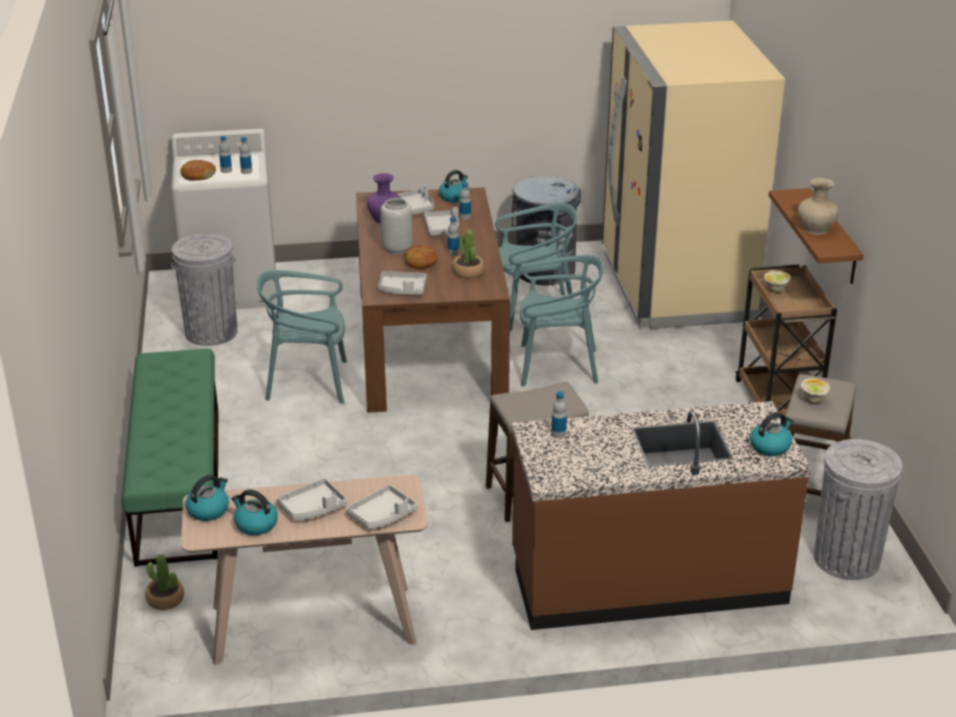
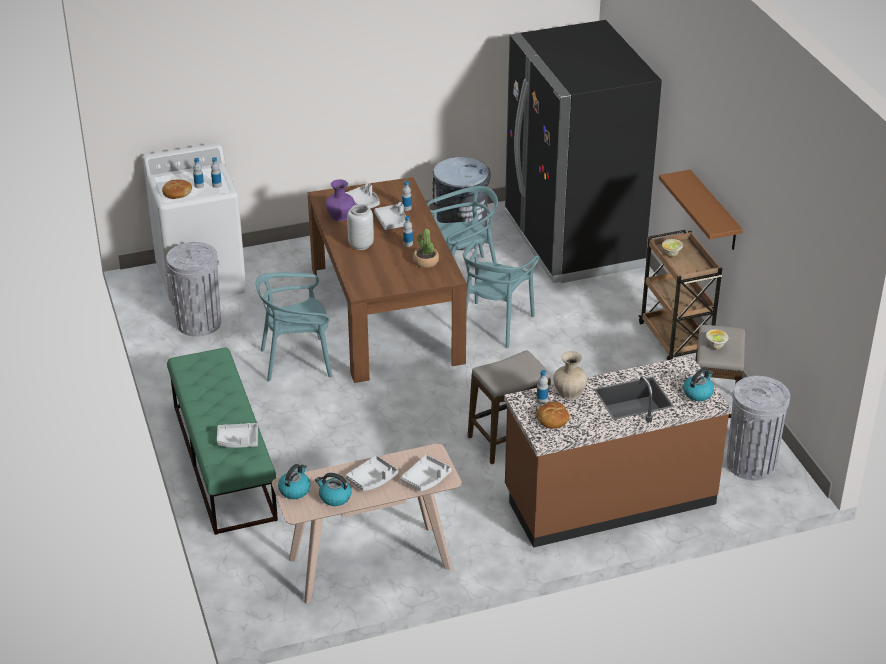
camera: 10 degrees left, 5 degrees up
(165, 599) = (249, 558): potted plant -> none
(402, 289) = (378, 283): grey tray -> grey tray (238, 440)
(421, 262) = (384, 256): bread -> bread (552, 419)
(454, 197) = (391, 189): kettle -> none
(557, 366) = (495, 325): turquoise chair -> turquoise chair turned 120 degrees clockwise
(675, 287) = (572, 241): beige fridge -> black fridge
(816, 228) = (702, 208): beige vase -> beige vase (569, 392)

